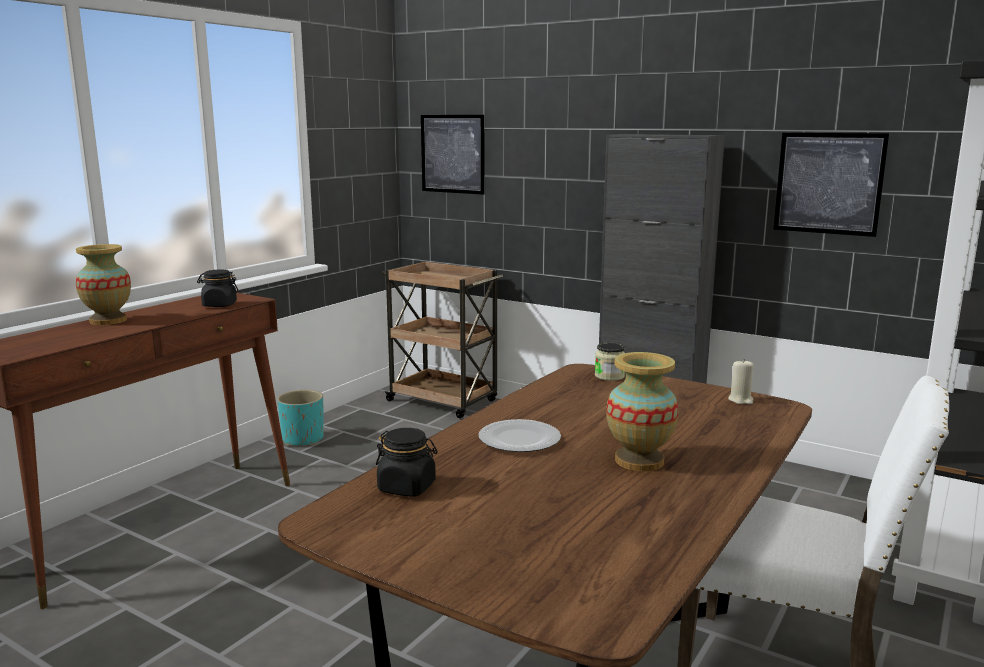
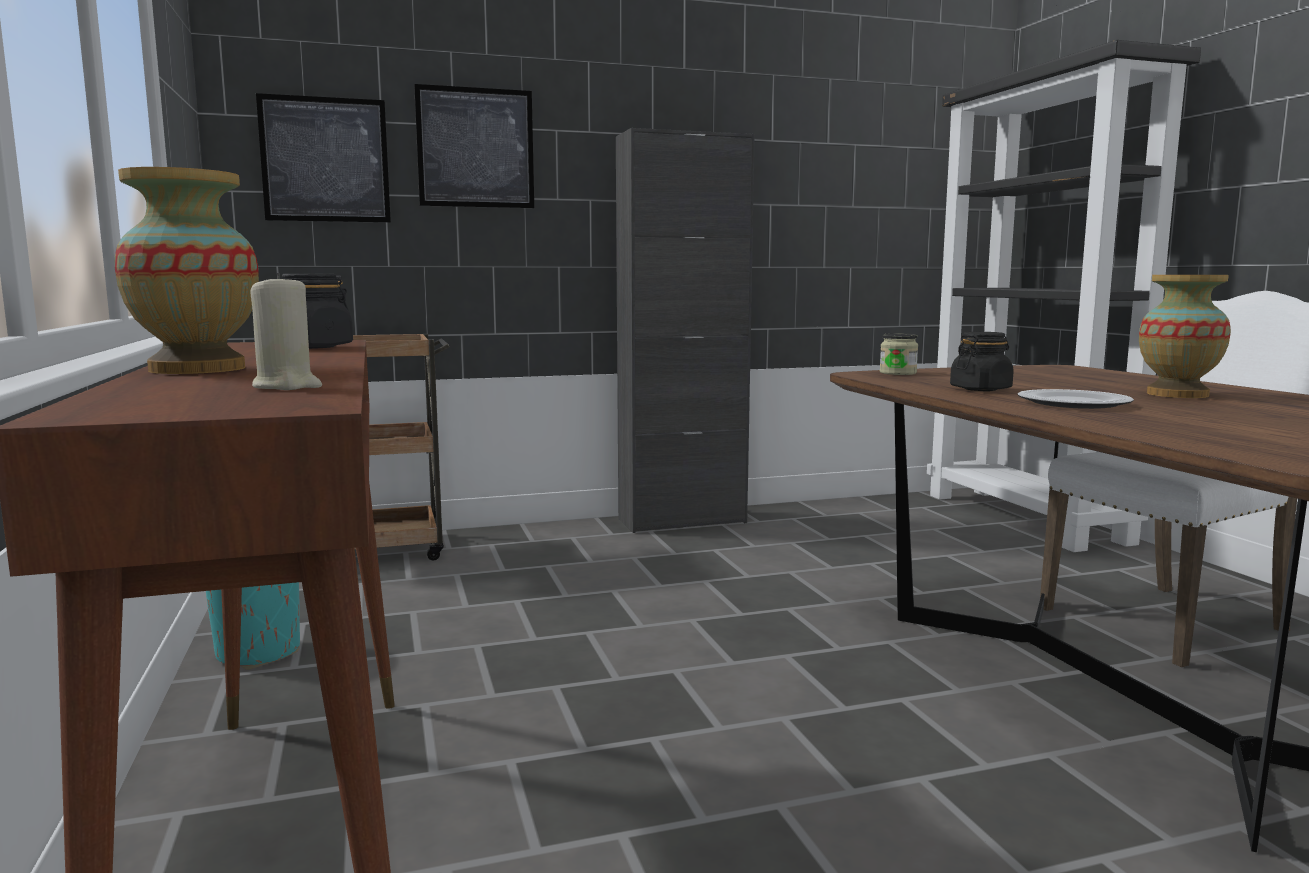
camera: 50 degrees left, 5 degrees down
(407, 487) = (1208, 436): black jar -> black jar (980, 389)
(740, 400) = (1029, 368): beige candle -> beige candle (287, 387)
(828, 183) = (827, 197): picture -> picture (475, 148)

